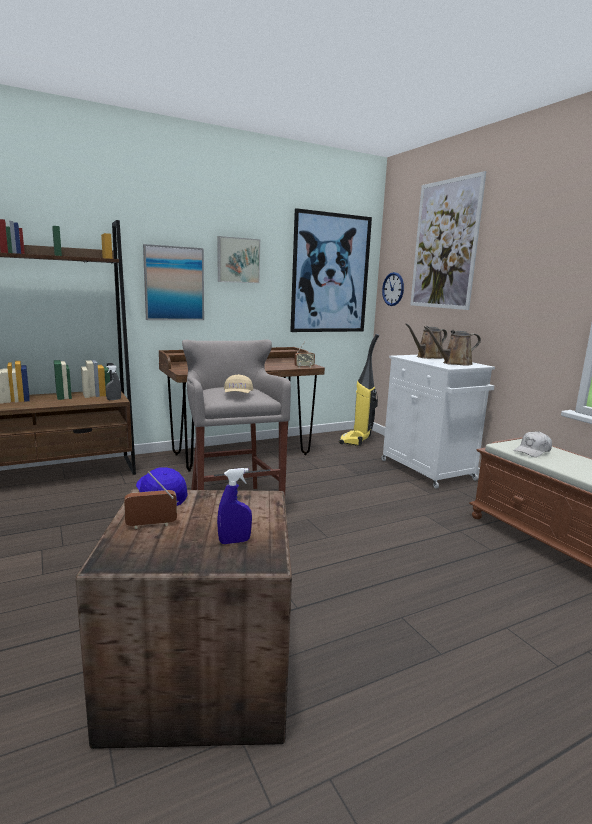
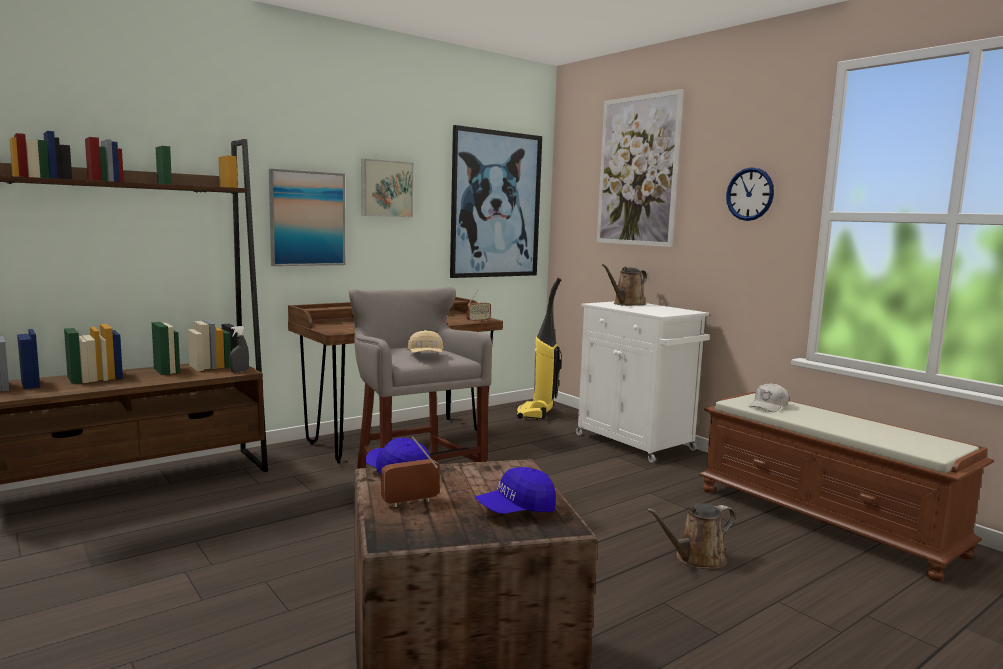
camera: 10 degrees left, 5 degrees down
(234, 541) = (516, 510): blue spray bottle -> blue cap
(393, 289) = (572, 223): wall clock -> wall clock (750, 194)
(454, 363) = (662, 310): brown watering can -> brown watering can (696, 559)

